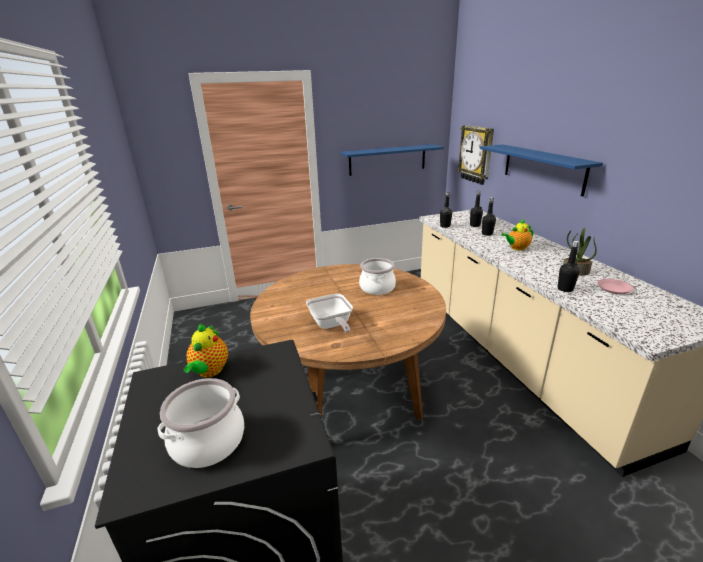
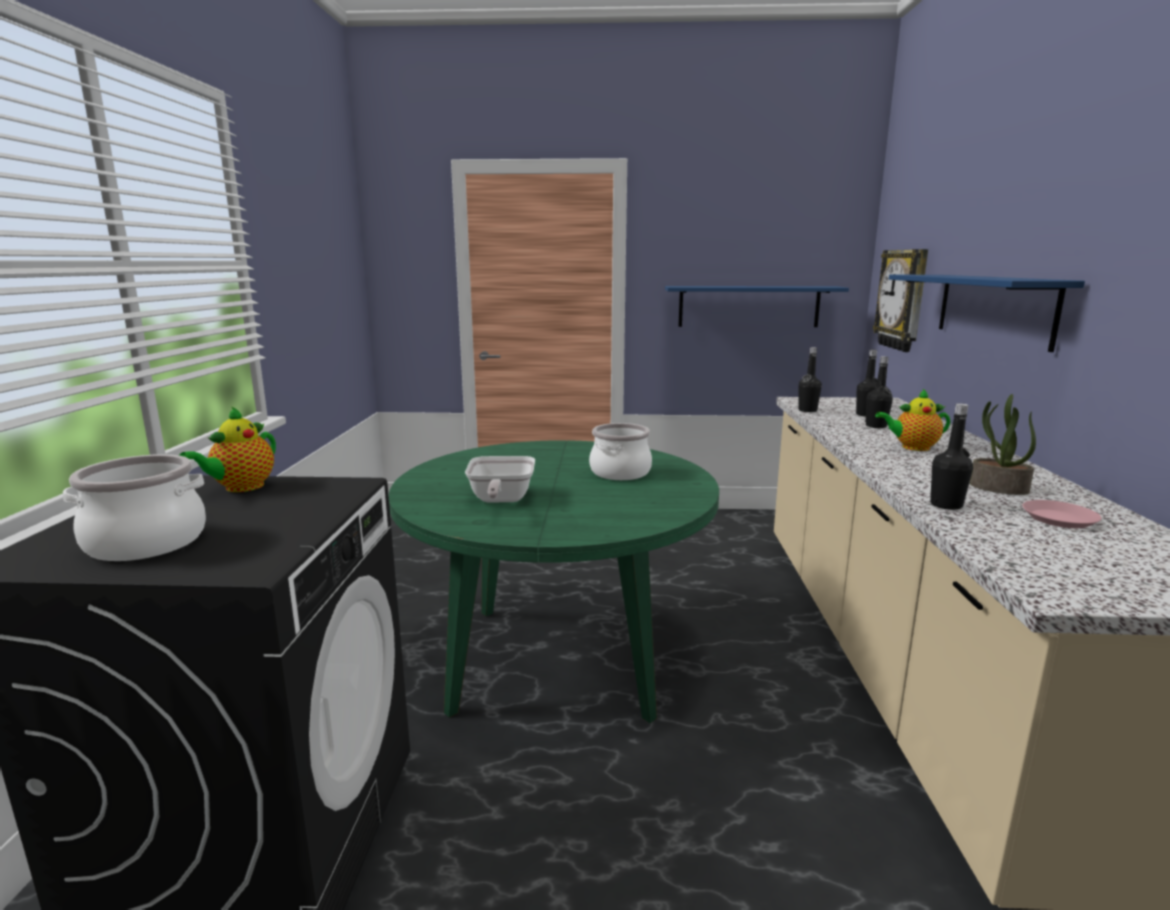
camera: 20 degrees right, 10 degrees down
(351, 395) = (557, 659): brown dining table -> green dining table

